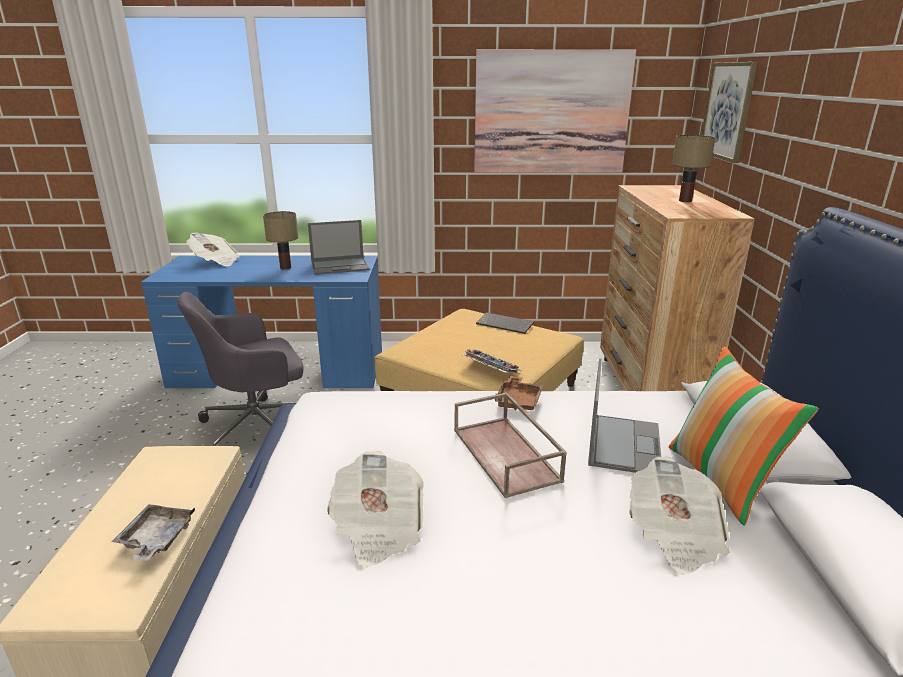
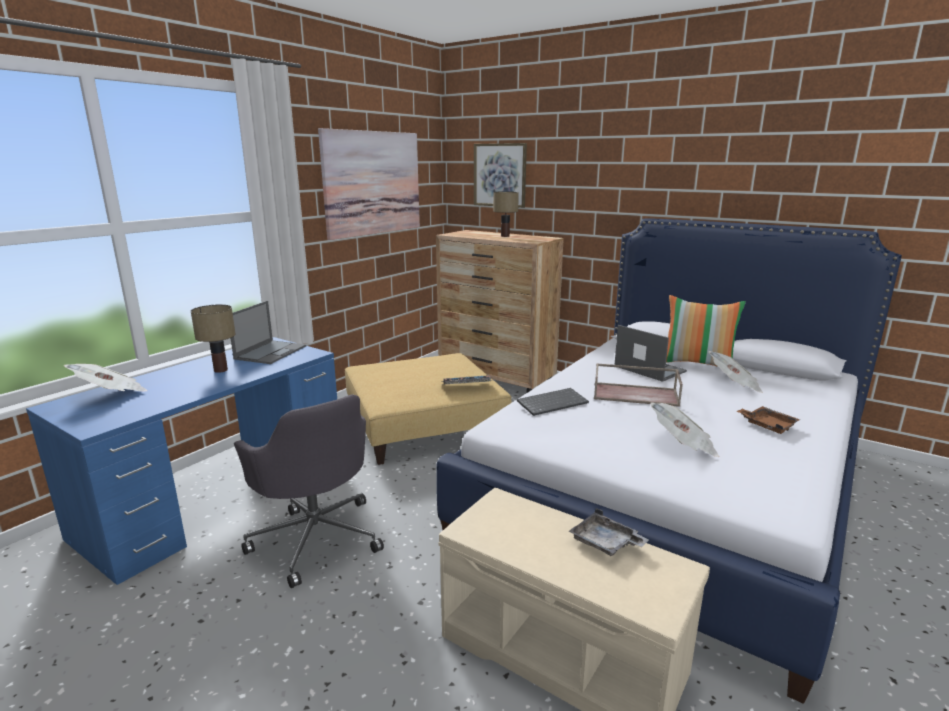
camera: 55 degrees left, 5 degrees down
(258, 427) = (316, 537): grey office chair -> grey office chair turned 45 degrees counterclockwise
(506, 324) = (406, 363): keyboard -> keyboard (552, 402)
(518, 401) = (574, 375): brown tray -> brown tray (767, 425)

